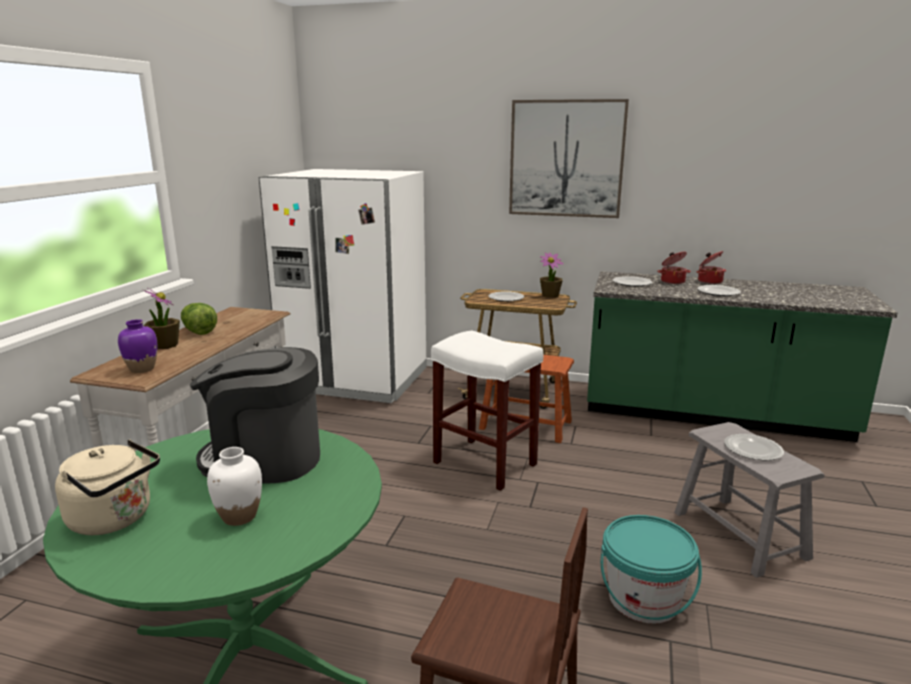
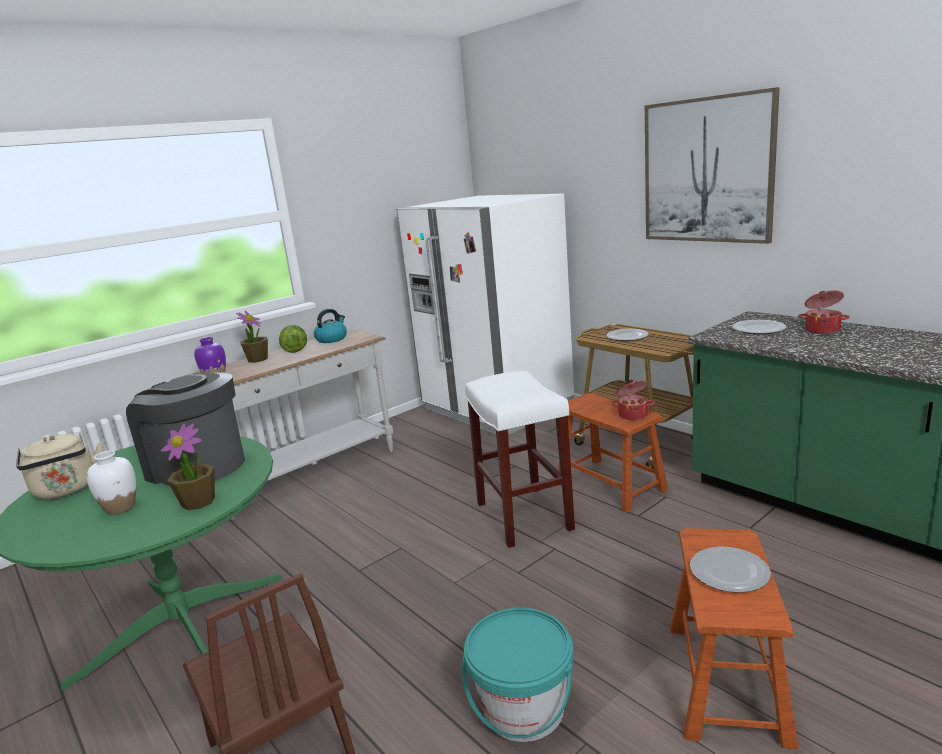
camera: 35 degrees right, 0 degrees up
(227, 318) = (332, 339): none -> kettle
(550, 295) = (682, 337): potted plant -> potted plant (198, 501)
(709, 281) = (881, 333): cooking pot -> cooking pot (633, 415)
(719, 292) = (864, 351): plate -> none
(739, 534) = (726, 681): grey stool -> brown stool

